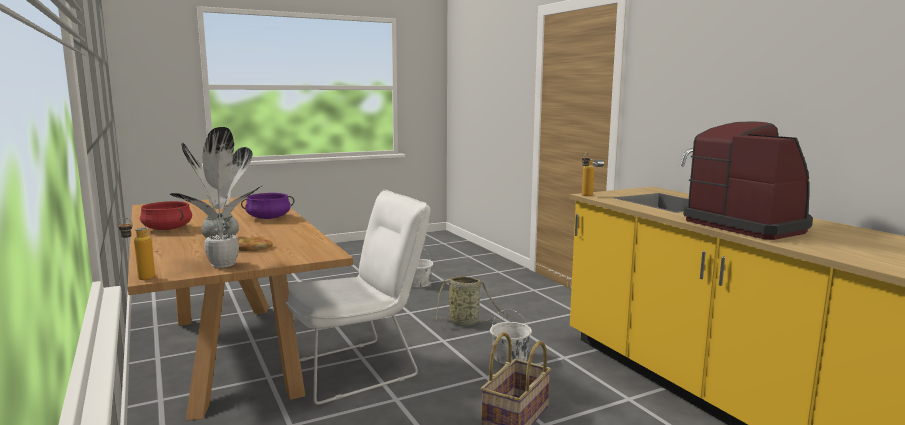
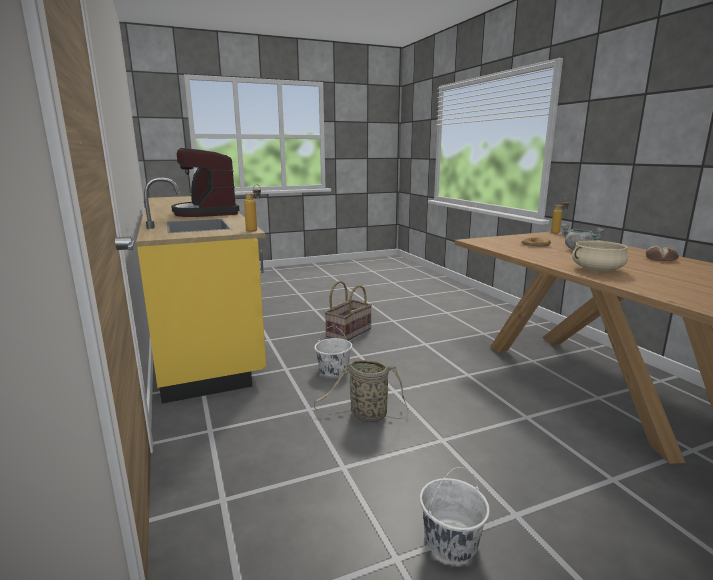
camera: 175 degrees left, 5 degrees up
(167, 229) = (661, 258): red cooking pot -> bread
(223, 265) = (528, 236): potted plant -> none
(268, 218) = (597, 269): purple cooking pot -> beige cooking pot
(358, 368) = (464, 365): white chair -> none

